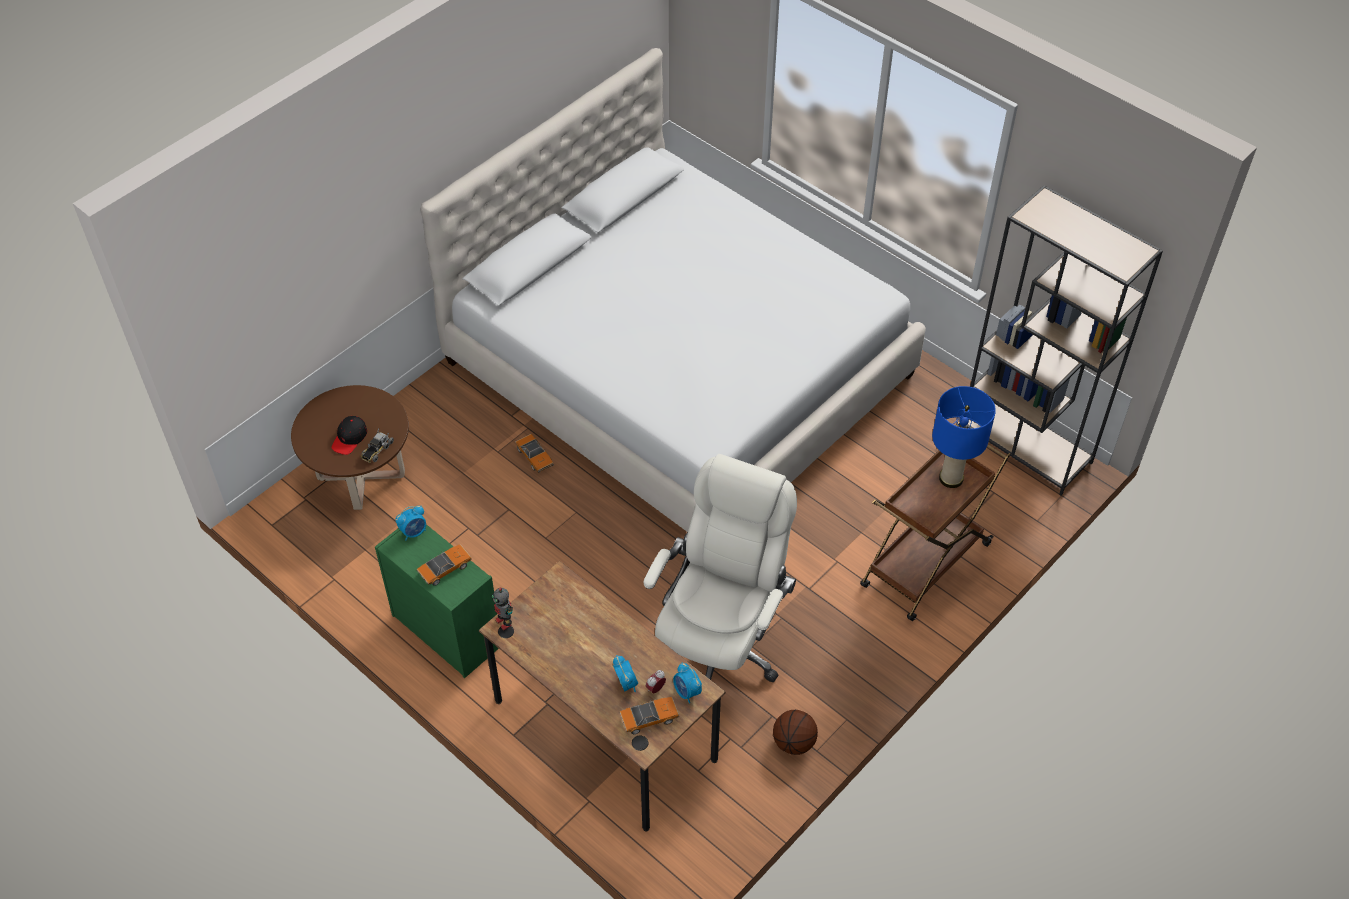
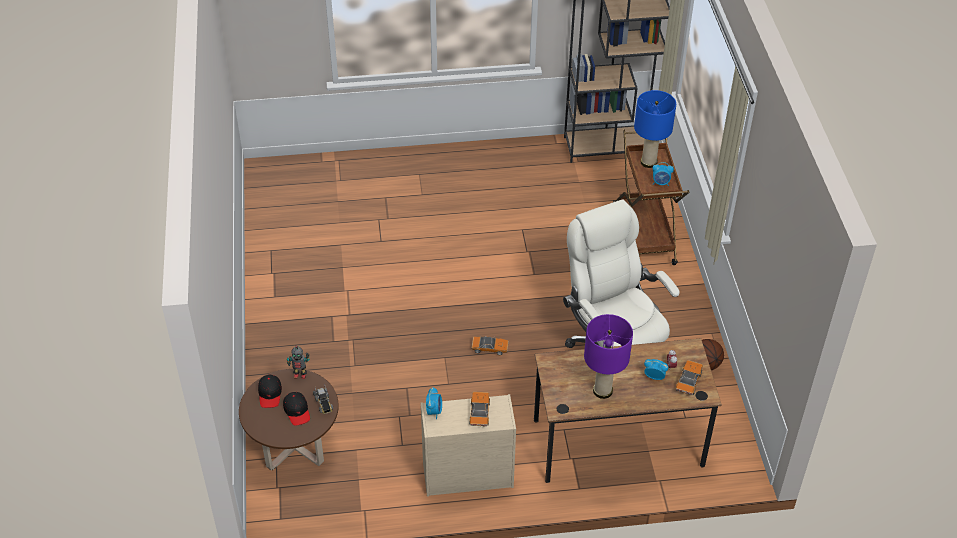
camera: 50 degrees left, 5 degrees down
(352, 406) = (270, 394): none -> black cap
(445, 629) = (466, 475): green dresser -> beige dresser
(504, 622) = (555, 405): toy robot -> toy robot (300, 375)
(535, 457) = (380, 350): toy car -> toy car (490, 348)
(562, 649) = (602, 390): none -> purple table lamp
(678, 368) = (389, 243): white bed -> none
(687, 692) = (686, 354): alarm clock -> alarm clock (661, 183)

